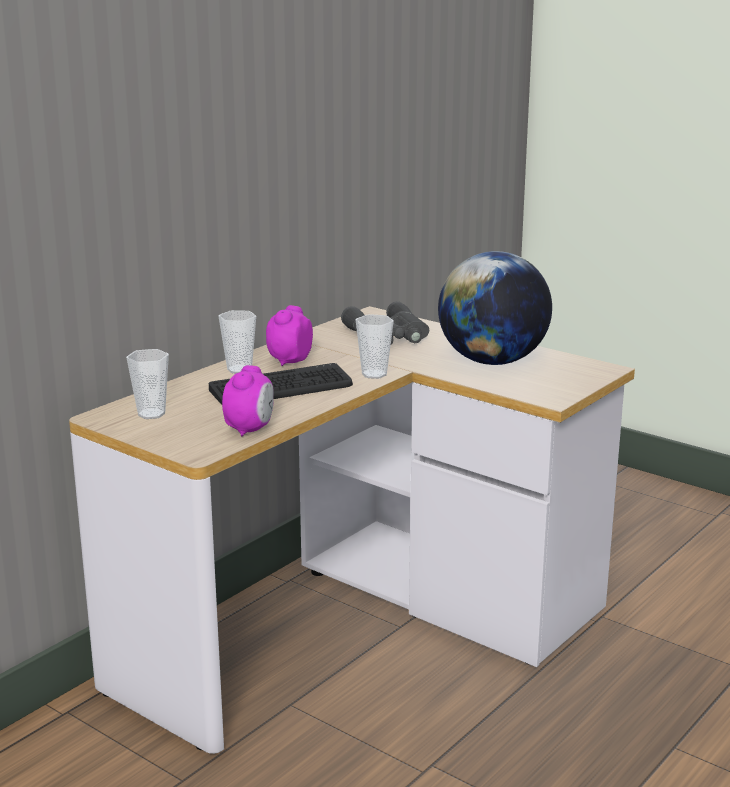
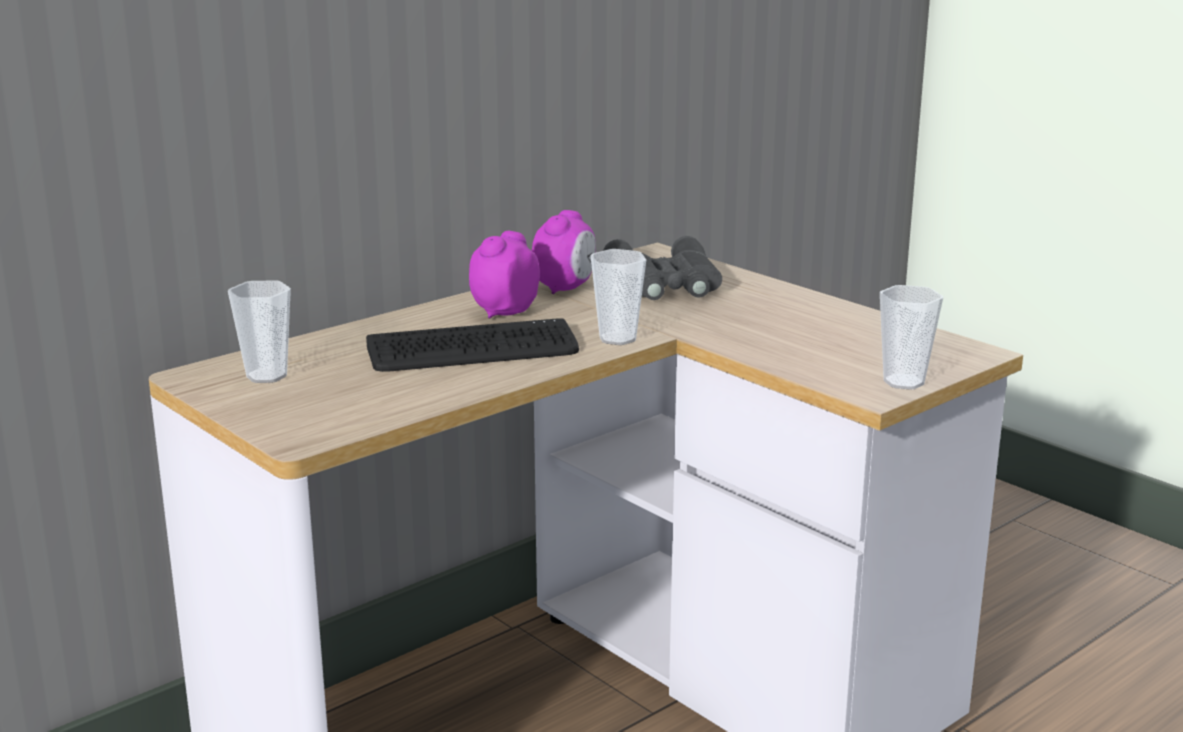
camera: 10 degrees right, 0 degrees up
(239, 369) = (427, 320): cup -> cup (903, 382)
(250, 429) = (394, 408): alarm clock -> alarm clock (565, 288)
(492, 361) = (803, 330): globe -> none

